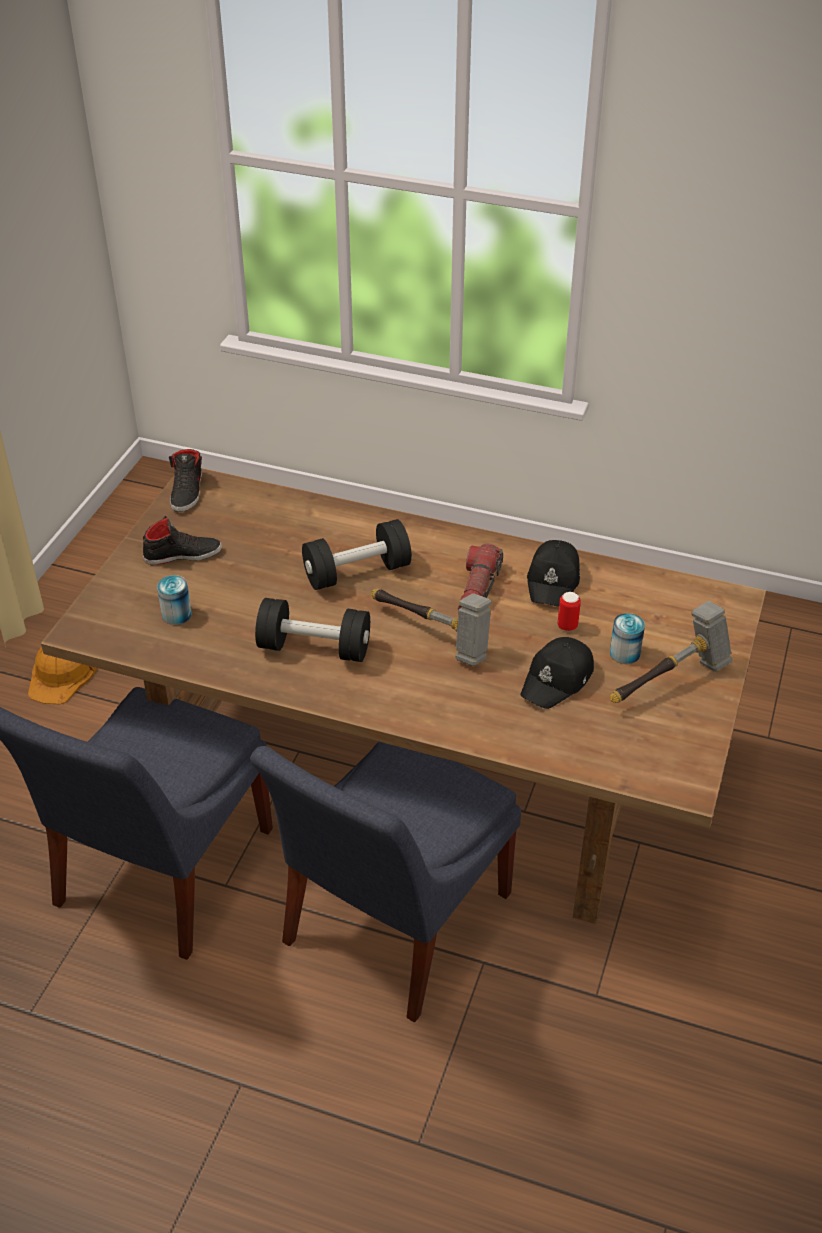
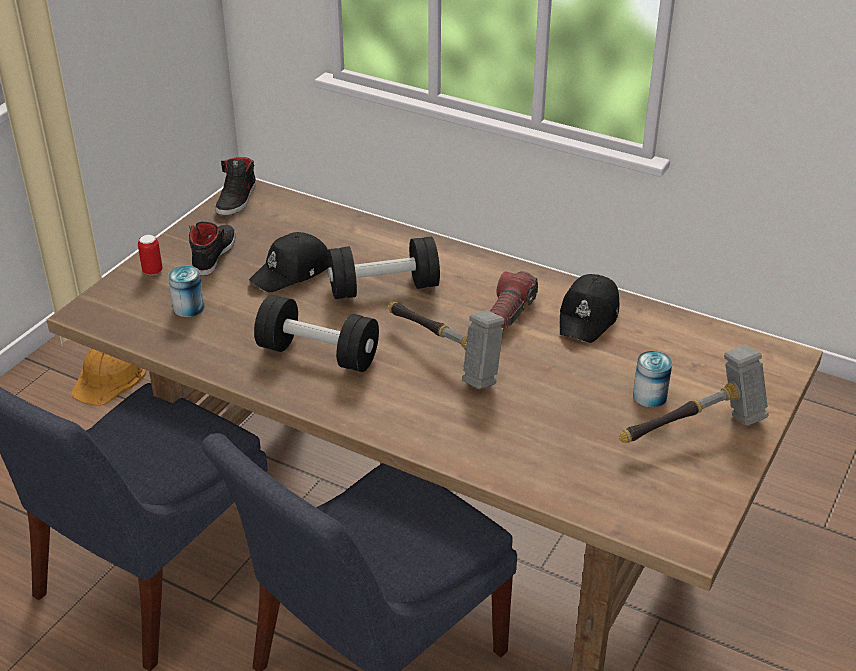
camera: 10 degrees right, 5 degrees down
(182, 554) = (213, 254): black shoe -> black shoe turned 75 degrees counterclockwise
(558, 680) = (569, 414): black cap -> black cap (292, 272)
(567, 626) = (592, 362): can -> can (152, 271)

